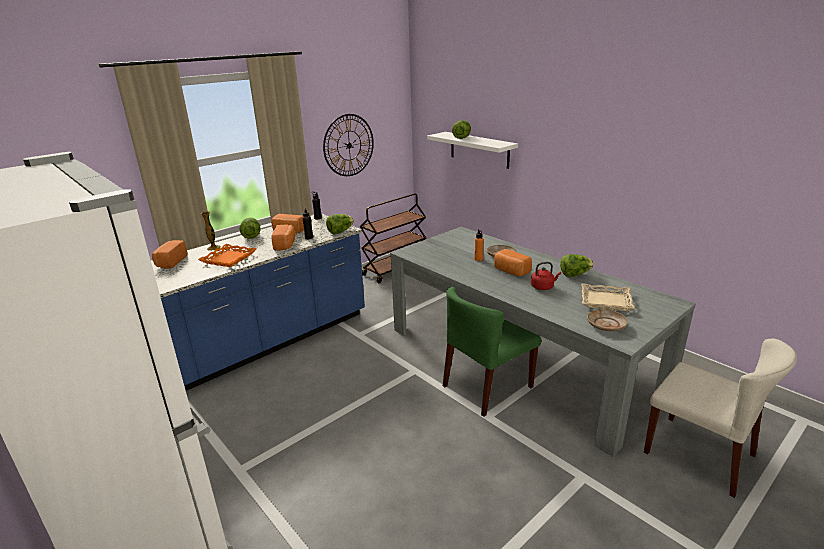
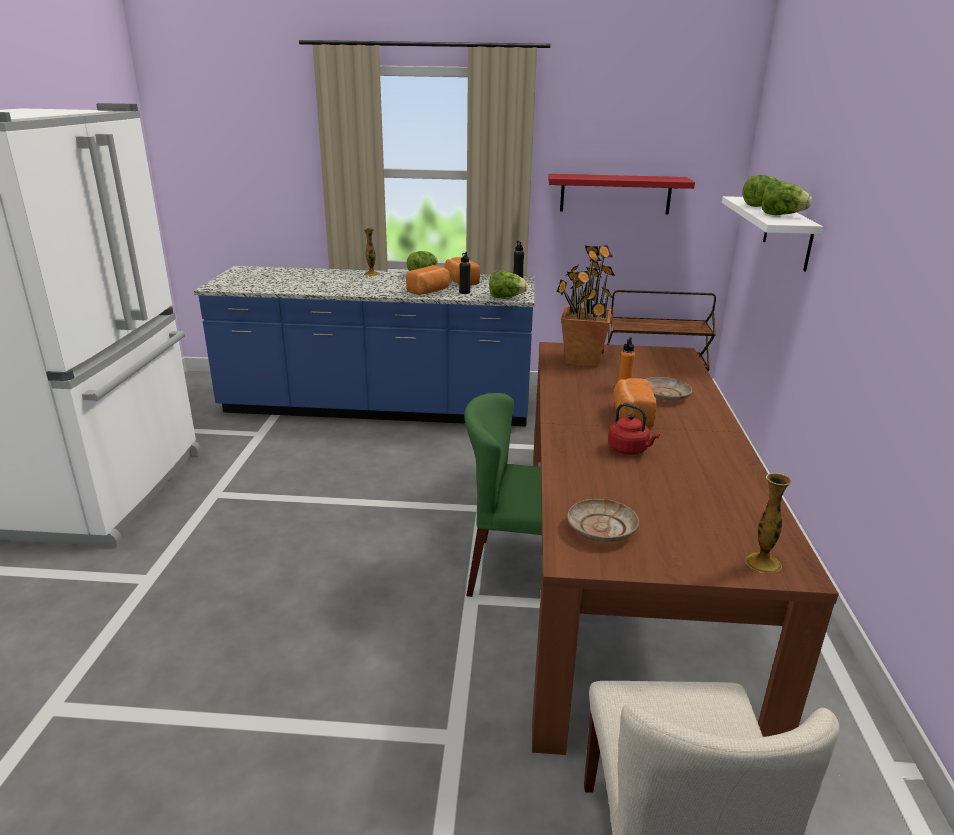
camera: 45 degrees right, 0 degrees up
(170, 262) = (318, 274): bread -> none
(229, 259) = (360, 286): orange tray -> none
(349, 145) = (615, 194): wall clock -> red shelf
(431, 253) = (582, 359): none -> potted plant
(519, 359) = (623, 570): grey dining table -> brown dining table
(574, 274) = (715, 459): lettuce -> lettuce (781, 215)
(605, 301) = (677, 507): beige tray -> none
(664, 305) = (763, 563): none -> vase

